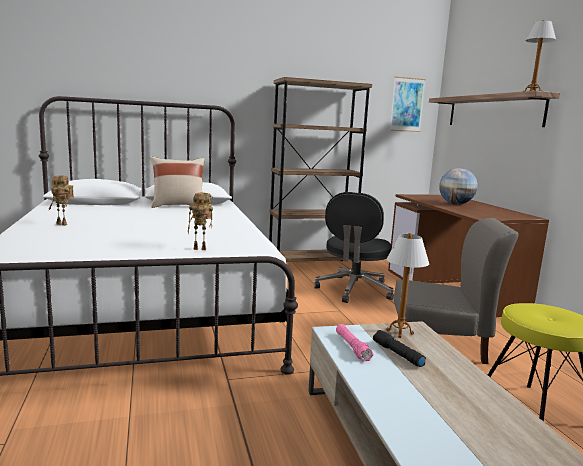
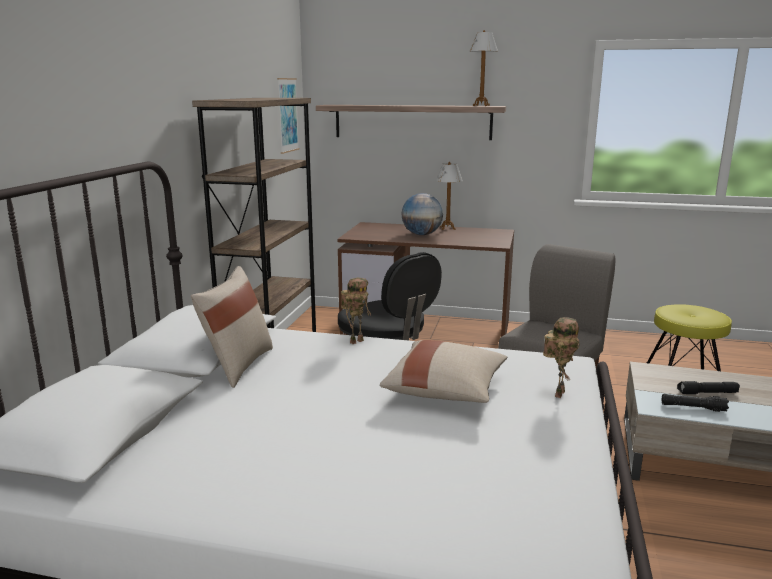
camera: 60 degrees left, 5 degrees up
(63, 224) = (335, 485): toy robot -> toy robot (356, 341)
(181, 231) = (446, 390): none -> beige pillow
(352, 347) = (693, 408): pink flashlight -> black flashlight
(400, 332) = (657, 378): table lamp -> table lamp (447, 228)

